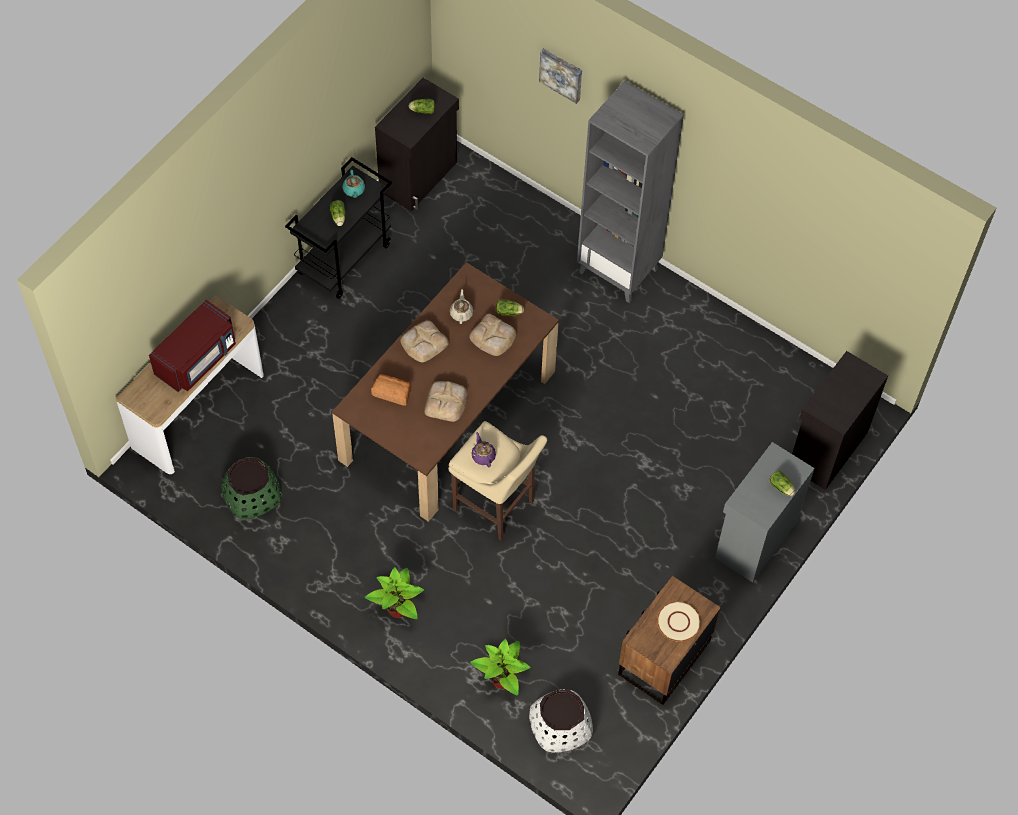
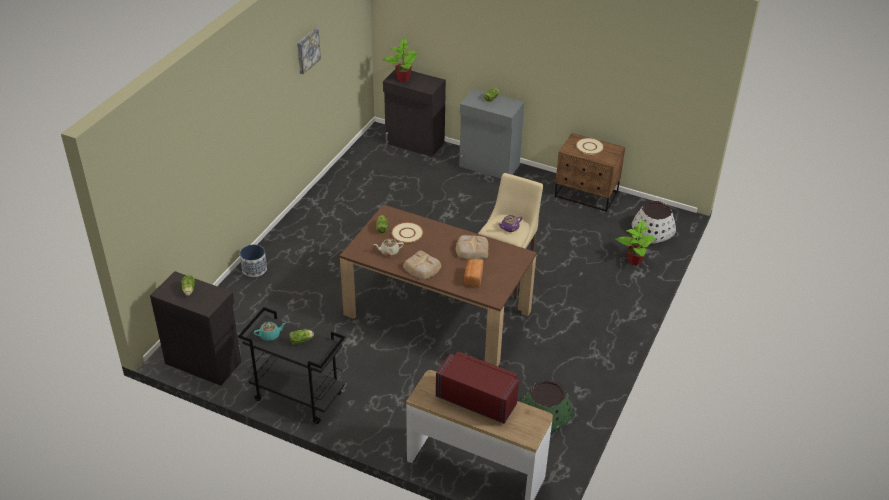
camera: 100 degrees left, 20 degrees down
(398, 609) = (606, 317): potted plant -> potted plant (403, 78)
(493, 337) = (407, 233): bread -> beige plate
(562, 74) = (202, 148): picture -> picture (307, 50)
(568, 231) = (254, 269): none -> planter
(619, 270) = (288, 240): grey bookcase -> none

